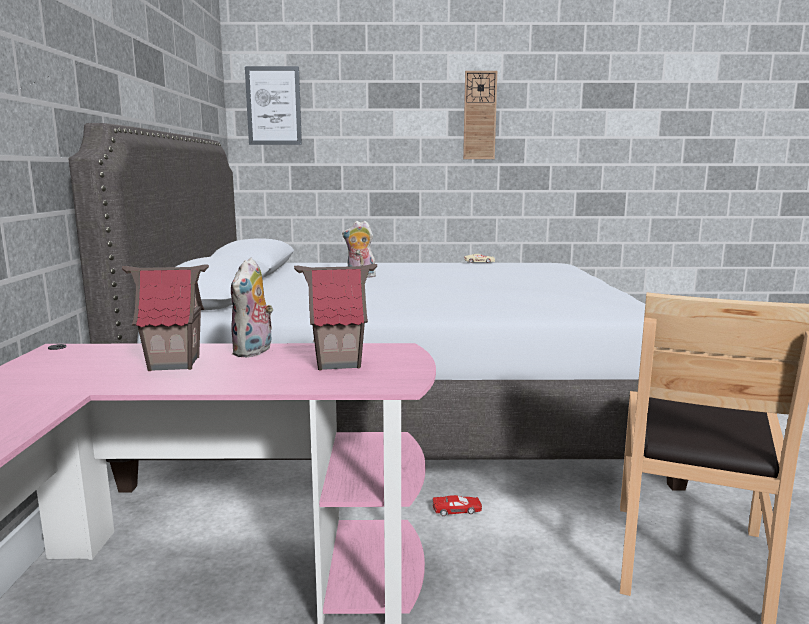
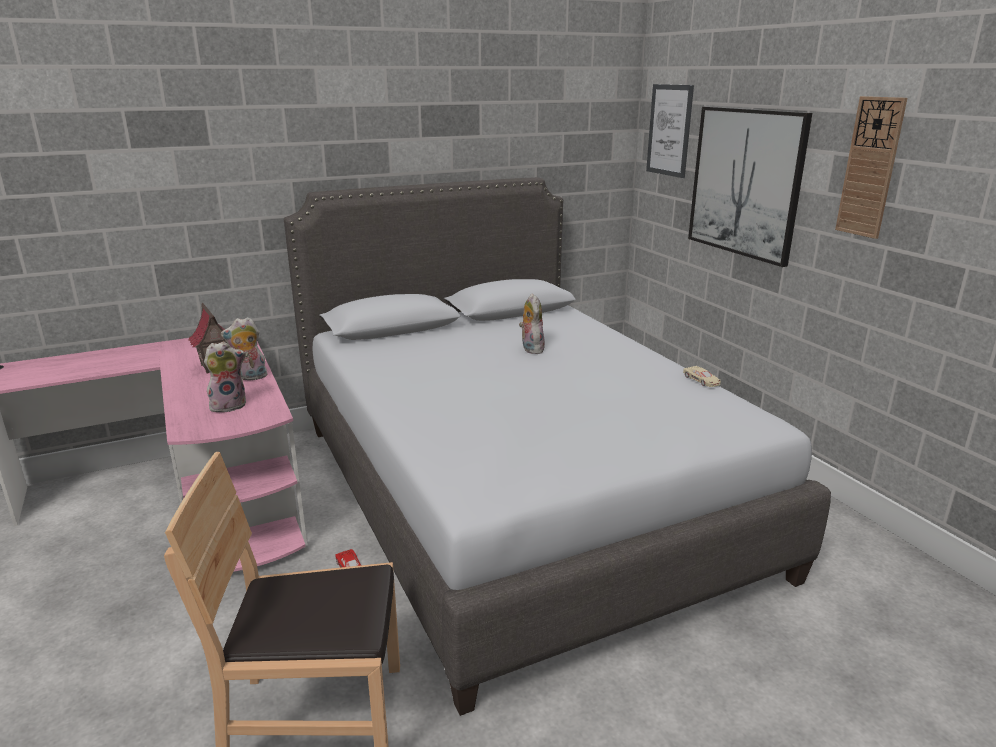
camera: 65 degrees right, 10 degrees up
(338, 363) = (229, 405): toy house -> plush toy
(373, 139) = (745, 183): none -> picture

